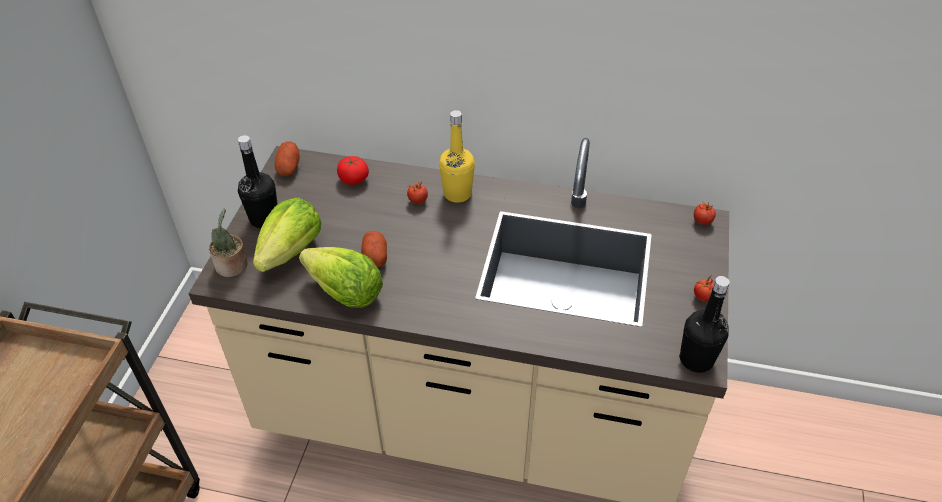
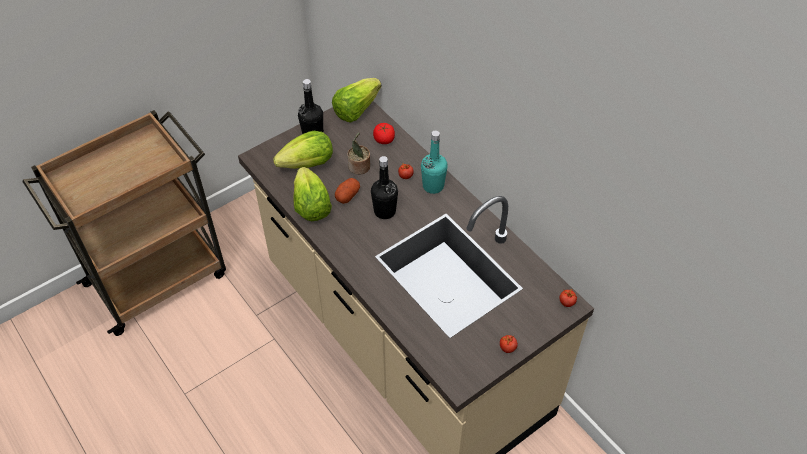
camera: 40 degrees right, 5 degrees up
(233, 266) = (271, 154): potted plant -> potted plant (359, 168)
(289, 167) = (356, 109): potato -> lettuce
(457, 193) = (433, 186): yellow bottle -> turquoise bottle
(696, 359) = (458, 378): black bottle -> black bottle (385, 211)

